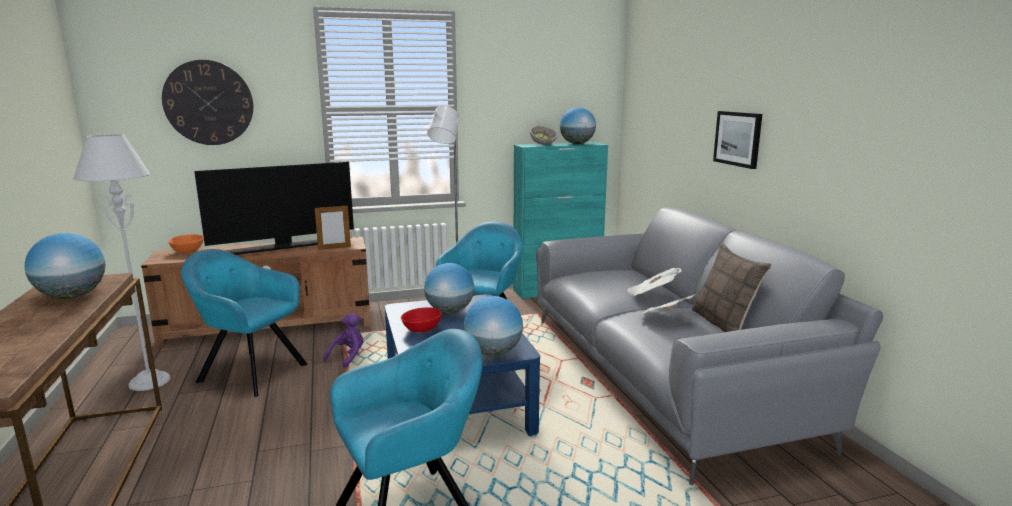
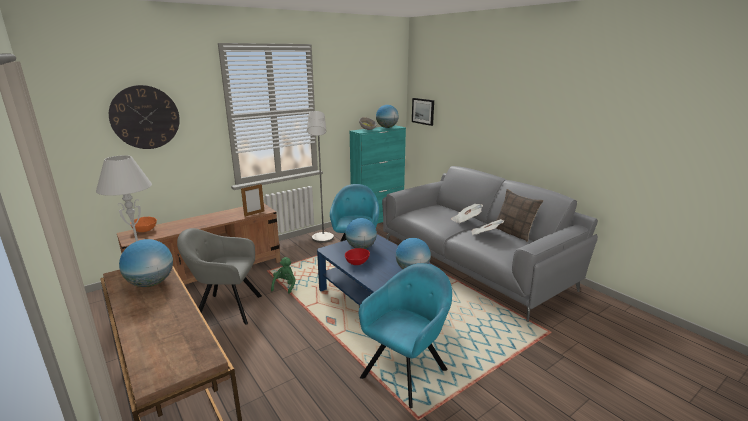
camera: 20 degrees left, 5 degrees up
(249, 372) = (226, 308): turquoise armchair -> grey armchair
(284, 247) = (216, 217): television -> none
(348, 357) = (285, 286): purple plush toy -> green plush toy
(738, 138) = (501, 127): picture -> picture (423, 111)

